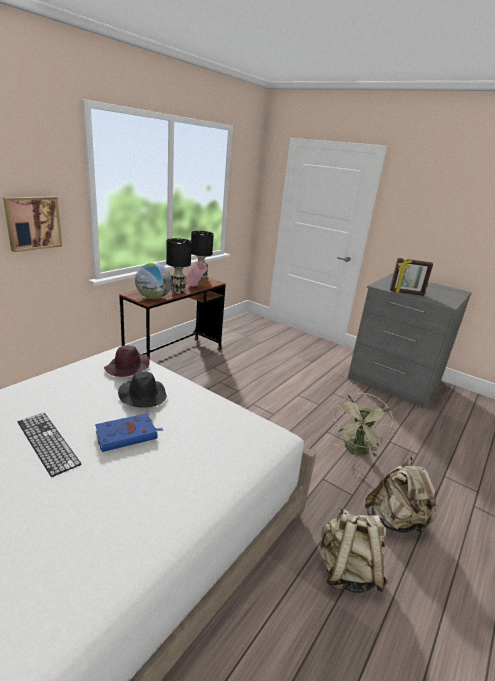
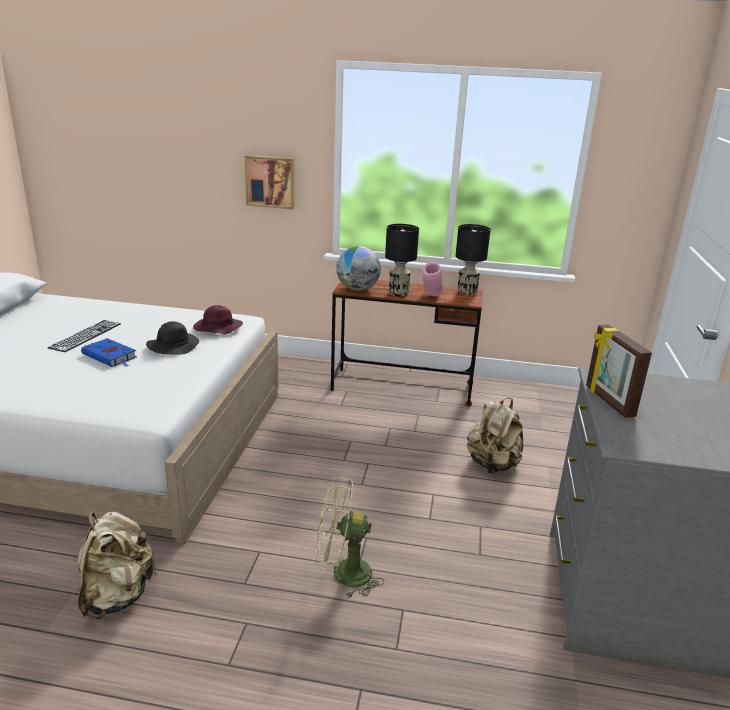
camera: 65 degrees right, 0 degrees up
(395, 520) = (218, 631): beige backpack -> beige backpack (493, 465)

